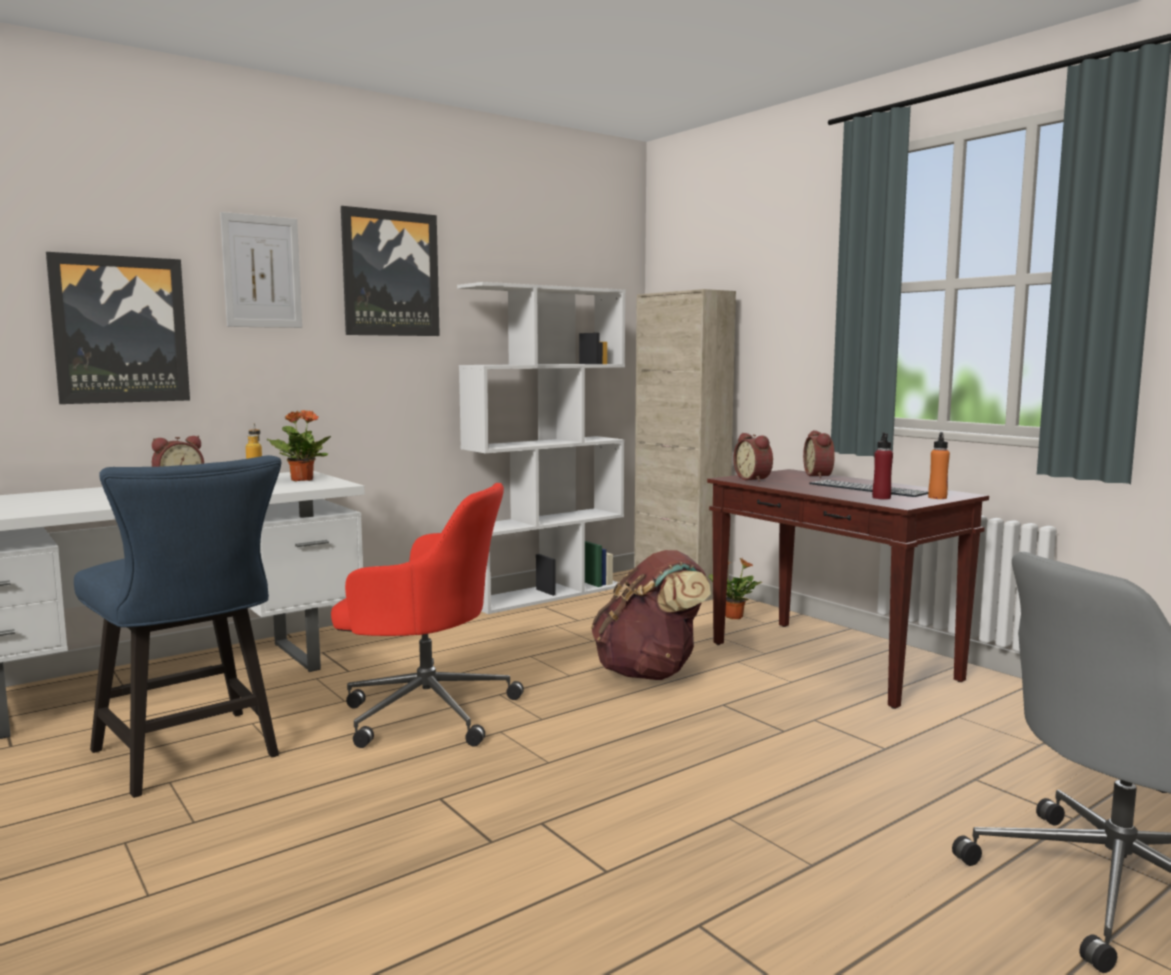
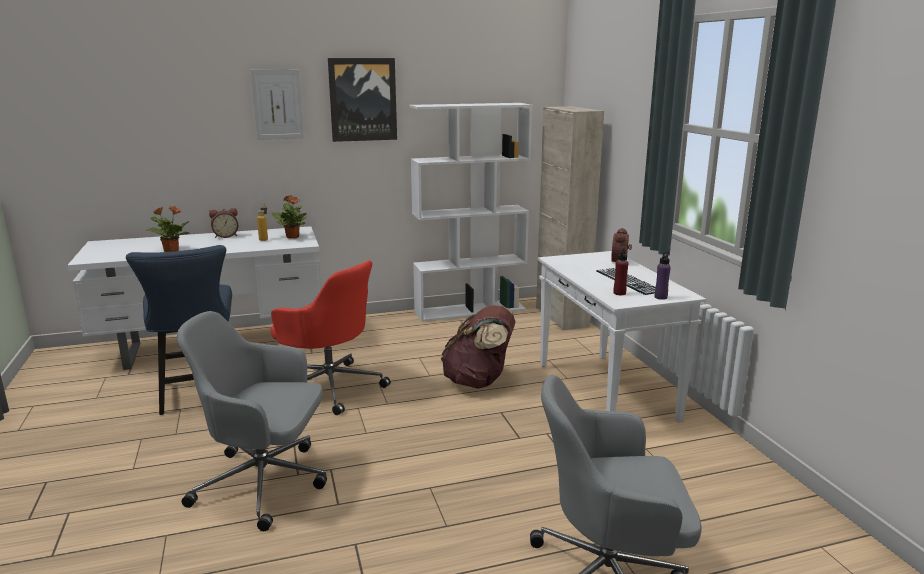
camera: 20 degrees right, 10 degrees up
(120, 330) = (195, 144): picture -> none
(445, 867) = (265, 484): none -> grey office chair
(733, 617) = (575, 345): potted plant -> potted plant (171, 251)
(754, 479) = (567, 261): alarm clock -> none
(834, 662) = (606, 392): brown console table -> white console table
(937, 497) = (661, 297): orange bottle -> purple bottle

